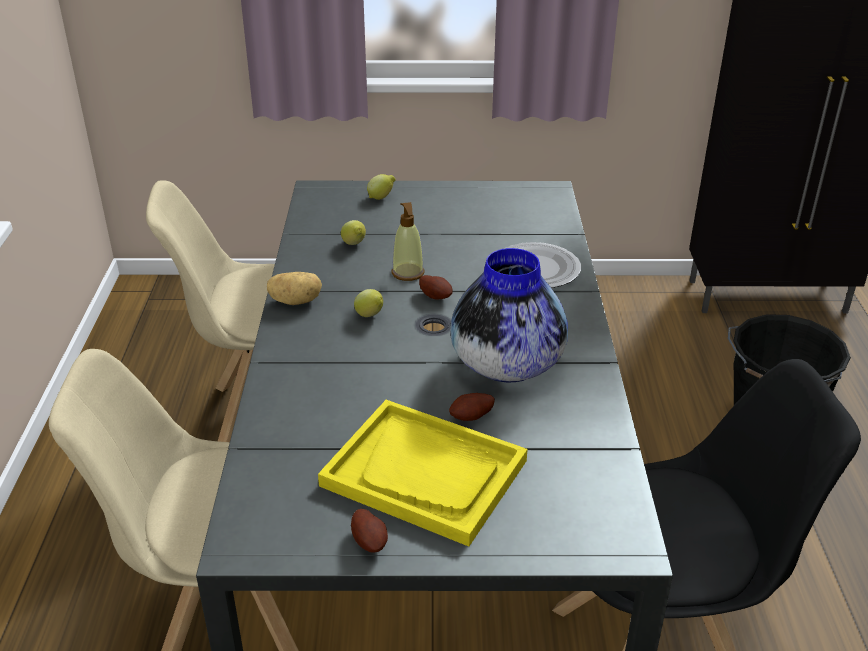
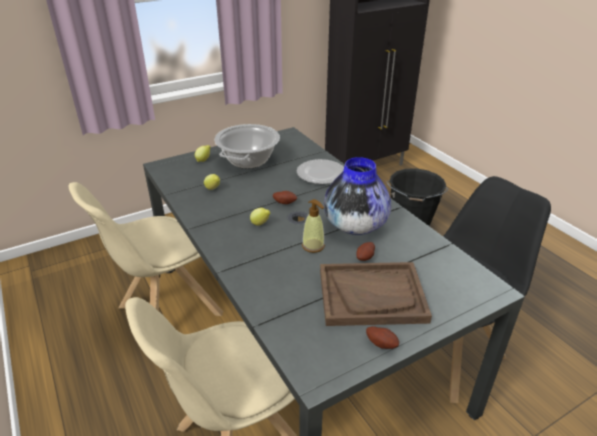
camera: 30 degrees left, 0 degrees up
(296, 301) = (210, 229): potato -> none
(408, 273) = (258, 195): soap dispenser -> soap dispenser (313, 246)
(425, 473) = (372, 295): yellow tray -> brown tray
(445, 216) = (248, 160): none -> cooking pot

